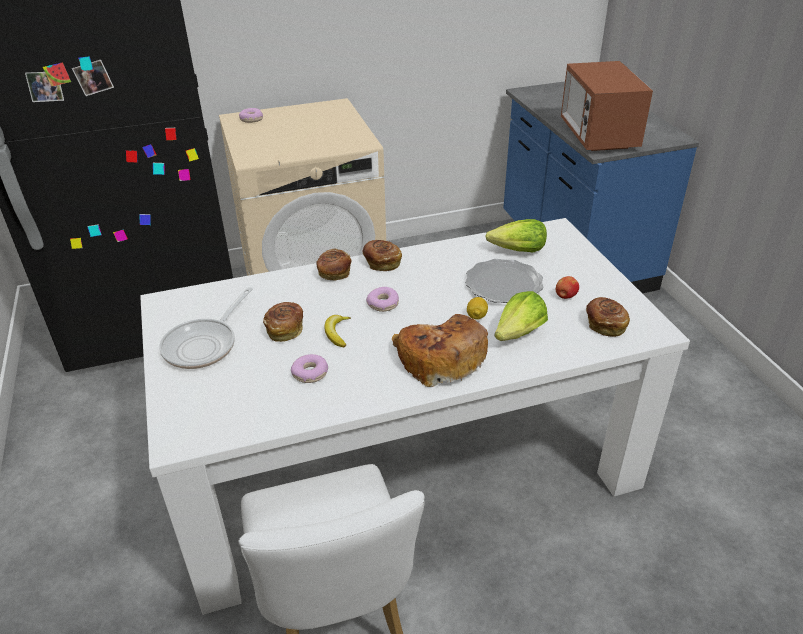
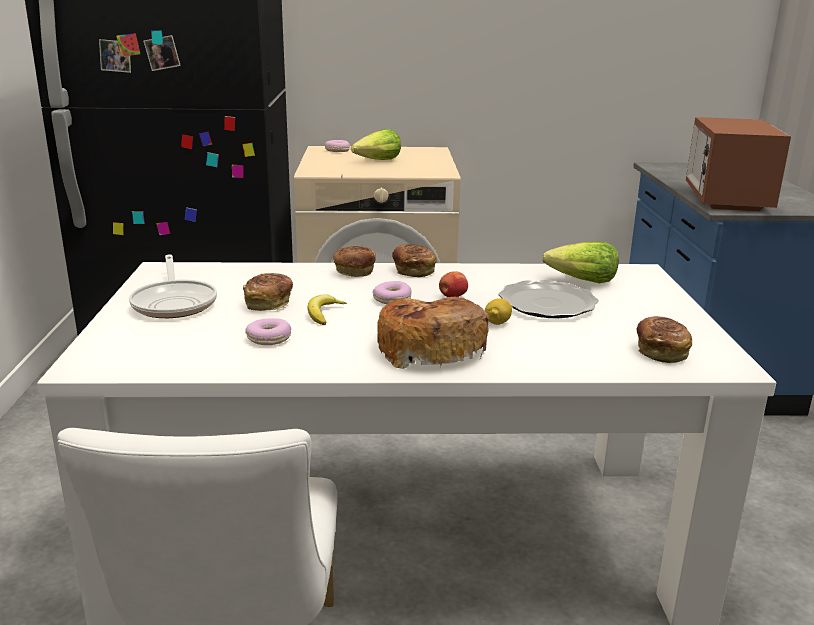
camera: 15 degrees right, 15 degrees down
(204, 345) = (175, 302): frying pan -> frying pan turned 60 degrees counterclockwise
(519, 333) = (542, 343): lettuce -> lettuce (378, 161)
(565, 296) = (621, 322): apple -> apple (452, 296)

